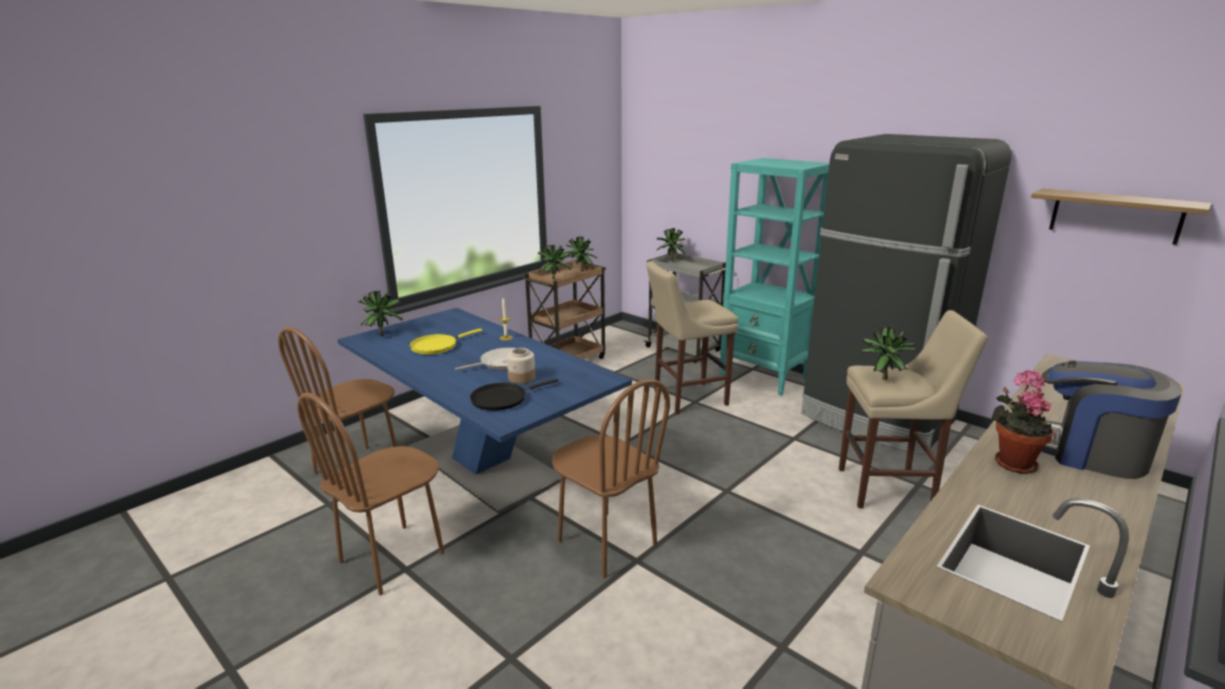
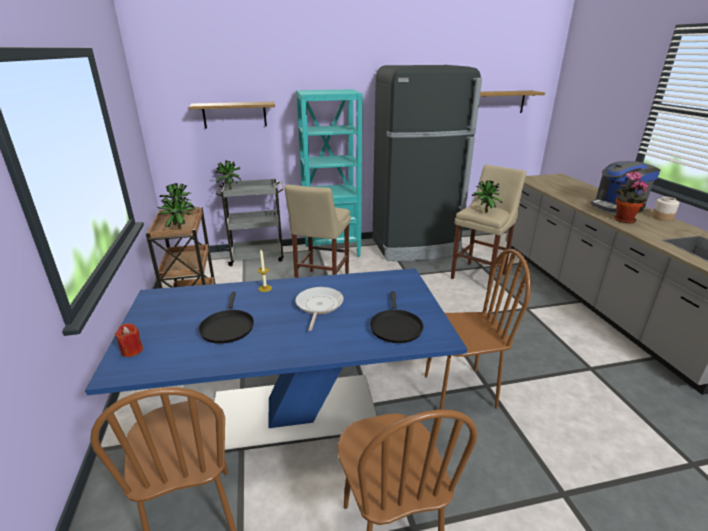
camera: 55 degrees left, 5 degrees up
(383, 333) = (132, 350): potted plant -> red candle
(436, 346) = (227, 327): yellow frying pan -> black frying pan
(521, 378) = (363, 306): jar -> jar (662, 217)
(699, 179) = (234, 115): none -> shelf

